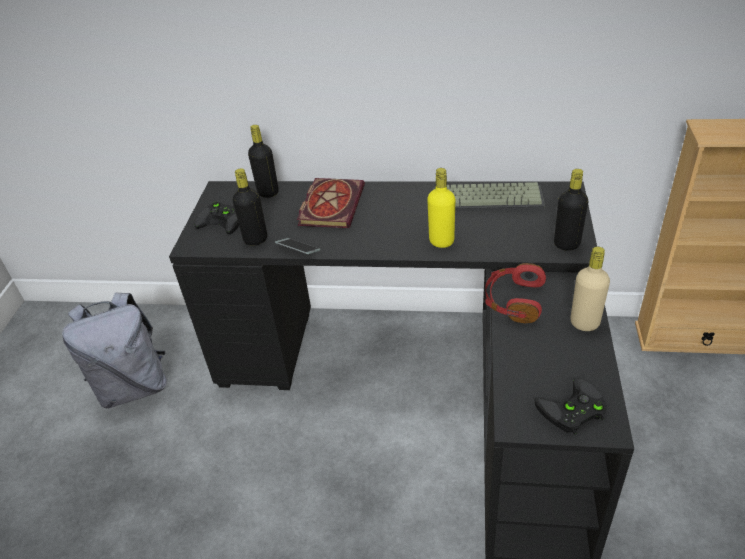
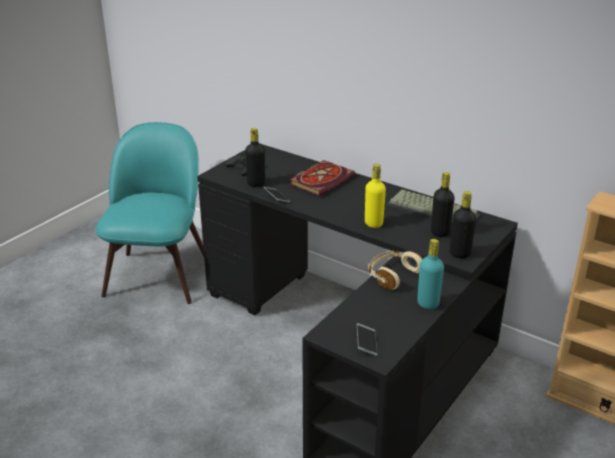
camera: 25 degrees right, 10 degrees down
(134, 386) = (159, 274): grey backpack -> turquoise chair
(268, 192) = (288, 160): black bottle -> black bottle (440, 232)
(513, 301) = (392, 275): red headphones -> beige headphones
(572, 411) = (366, 343): black game controller -> phone
(584, 323) = (428, 304): beige bottle -> turquoise bottle

